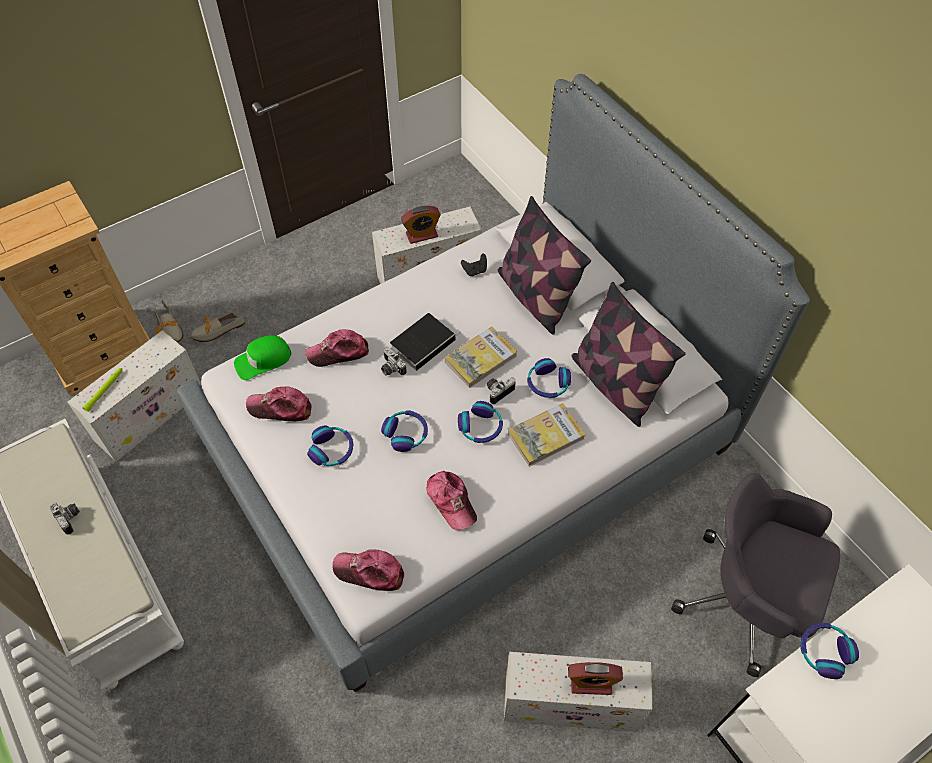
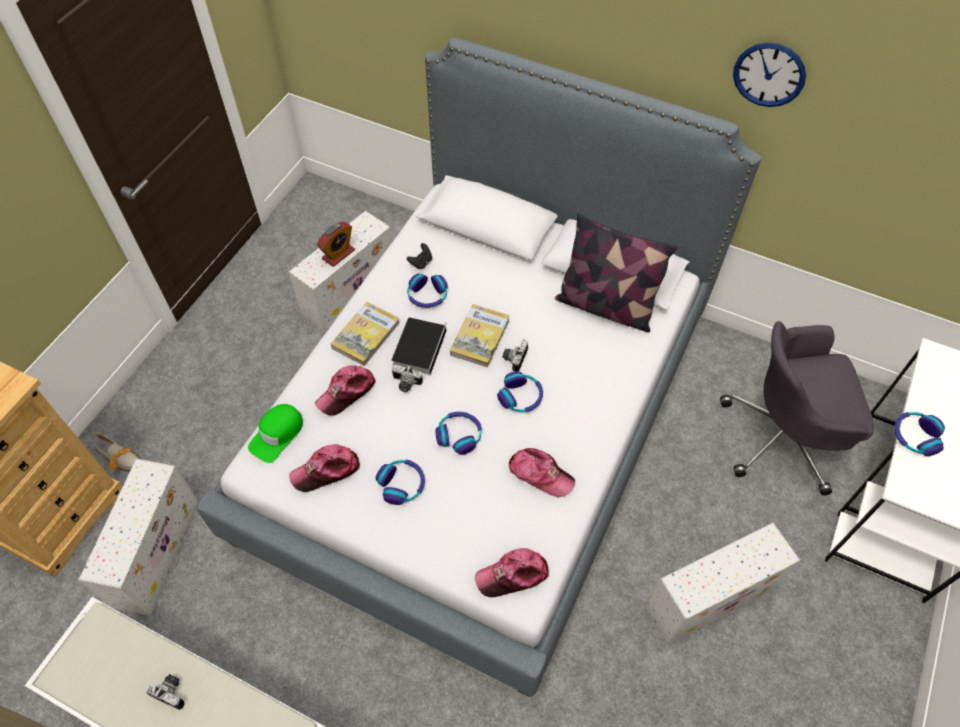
camera: 30 degrees left, 0 degrees up
(105, 390) = (114, 547): green flashlight -> none
(215, 331) = (171, 439): shoe -> none
(535, 296) = (489, 262): pillow -> none
(546, 436) = (580, 377): book -> book (366, 335)
(547, 383) = (551, 331): headphones -> headphones (427, 295)
(591, 683) = (741, 566): alarm clock -> none
(836, 219) = (769, 74): none -> wall clock

